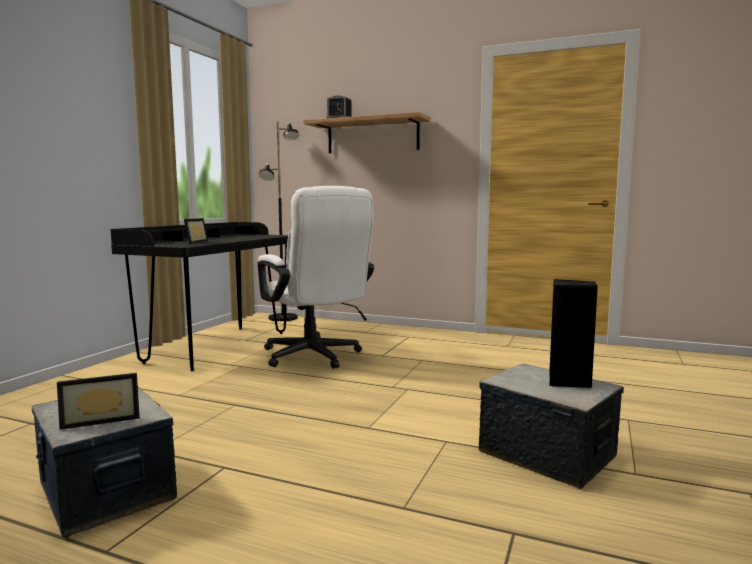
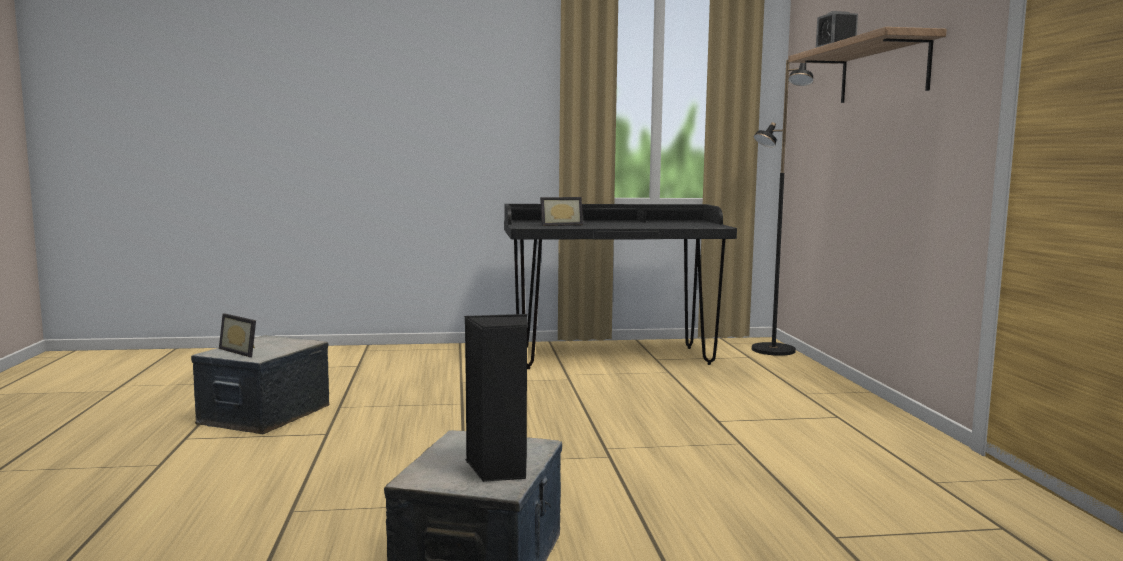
camera: 60 degrees right, 0 degrees up
(315, 357) = (648, 396): white office chair -> none

